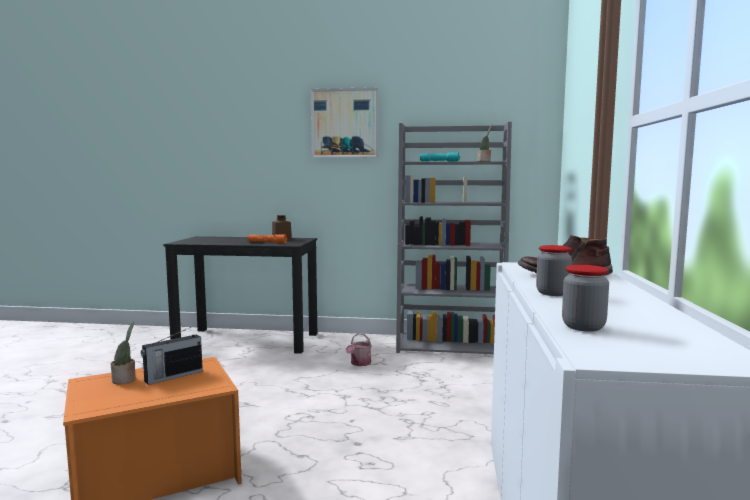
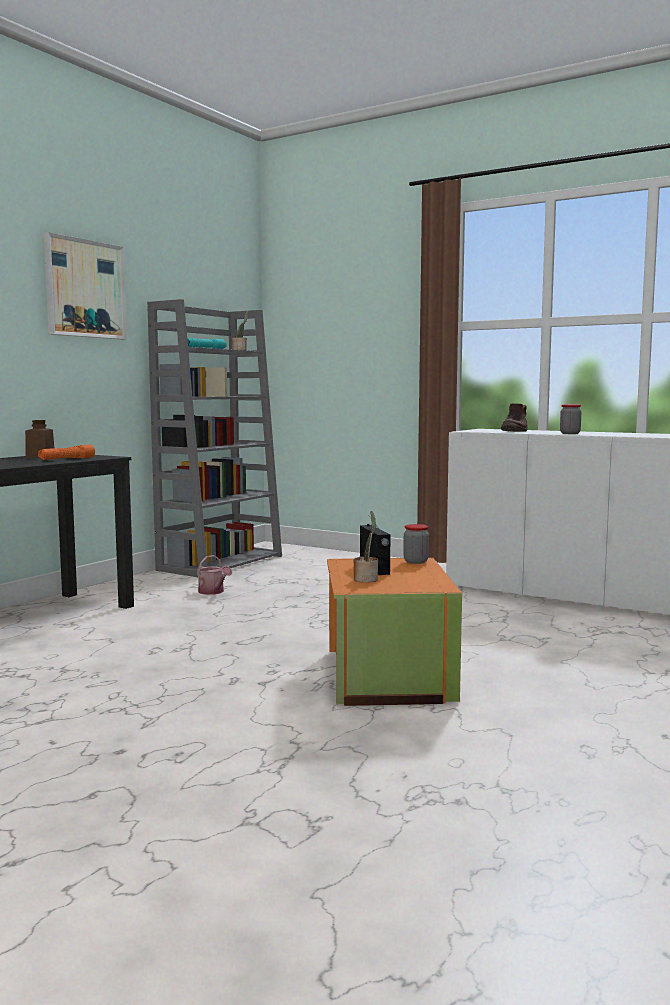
camera: 65 degrees left, 0 degrees up
(583, 327) = (647, 436): jar -> jar (416, 561)

